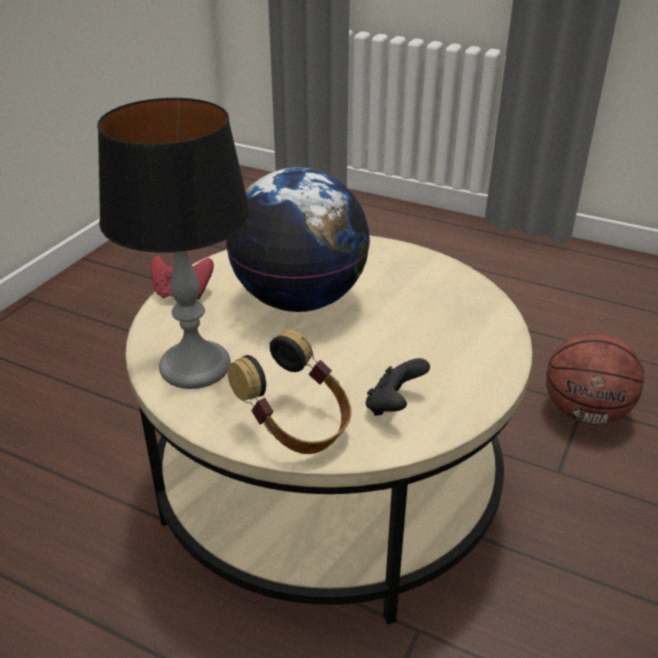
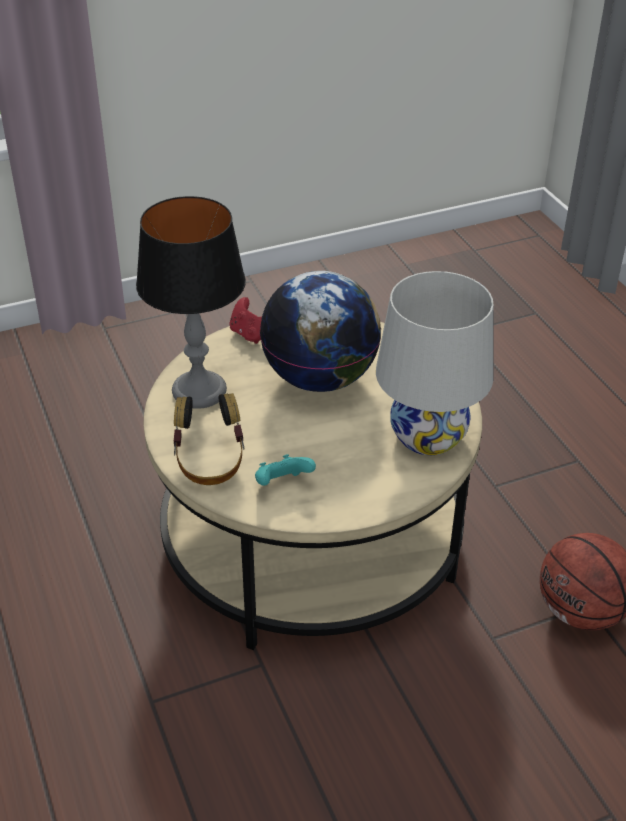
camera: 40 degrees right, 5 degrees up
(394, 405) = (282, 484): black game controller -> turquoise game controller
(454, 300) = (428, 436): none -> white table lamp

